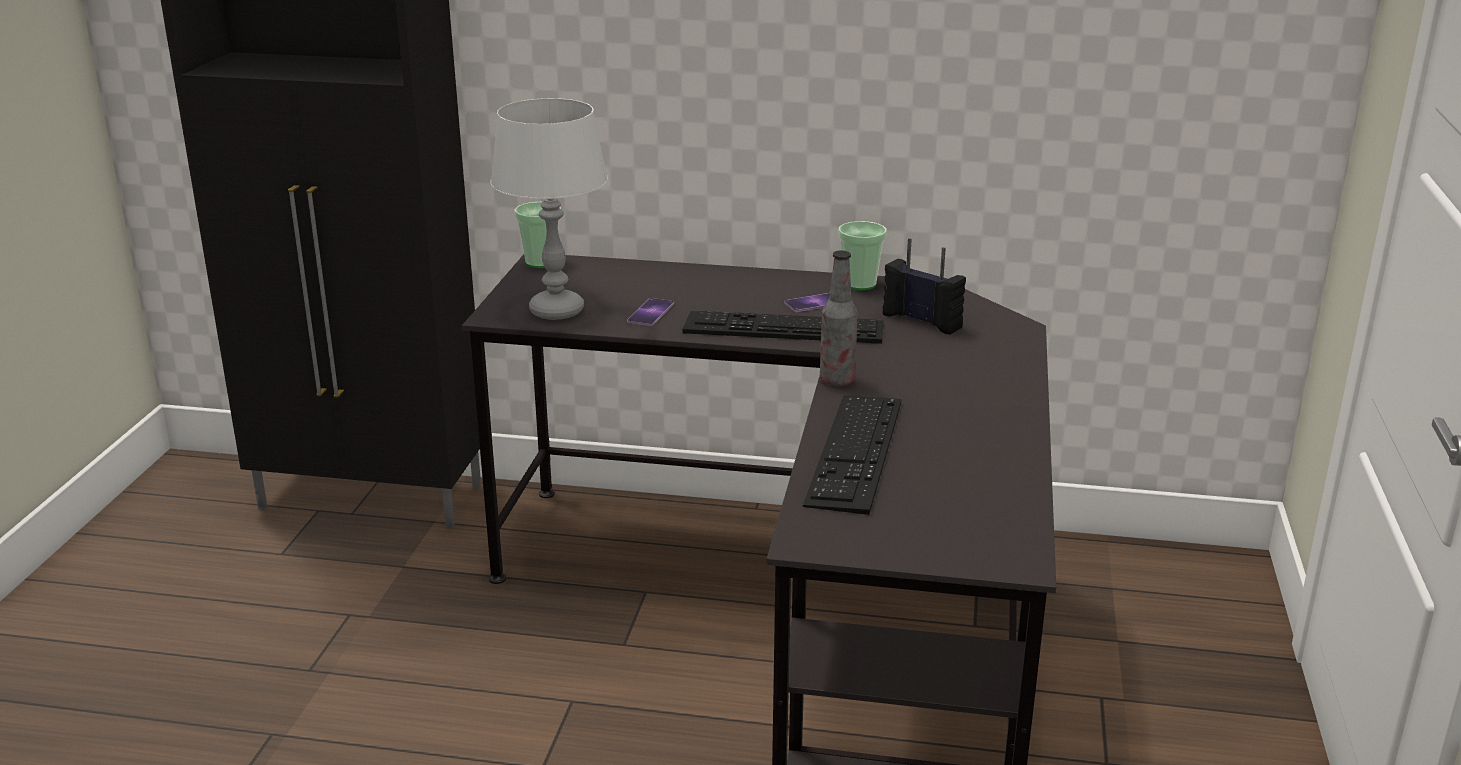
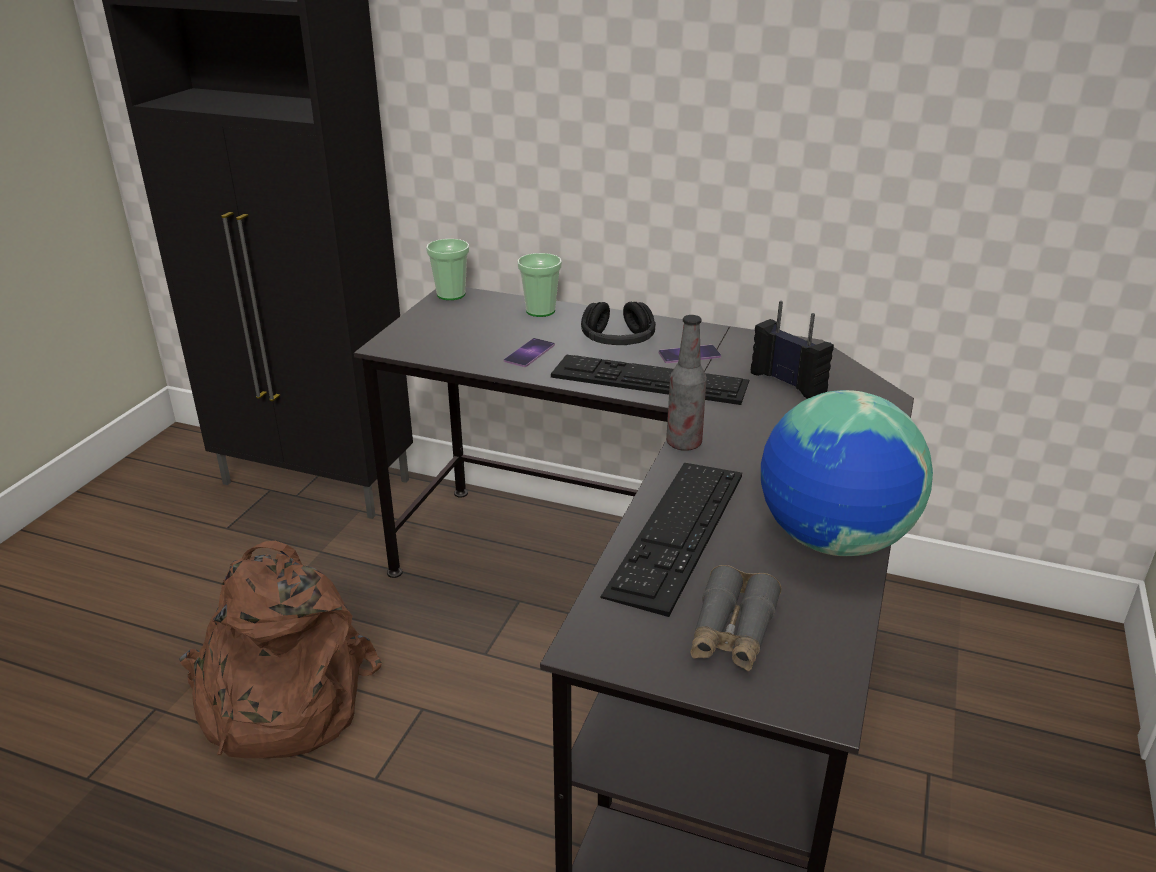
camera: 10 degrees right, 5 degrees up
(411, 710) = (279, 699): none -> brown backpack
(556, 311) = (444, 345): grey table lamp -> none
(738, 294) = (618, 340): none -> black headphones
(860, 284) = (737, 338): cup -> cup (540, 311)
(928, 520) = (732, 632): none -> grey binoculars
(998, 445) = (833, 540): none -> globe

